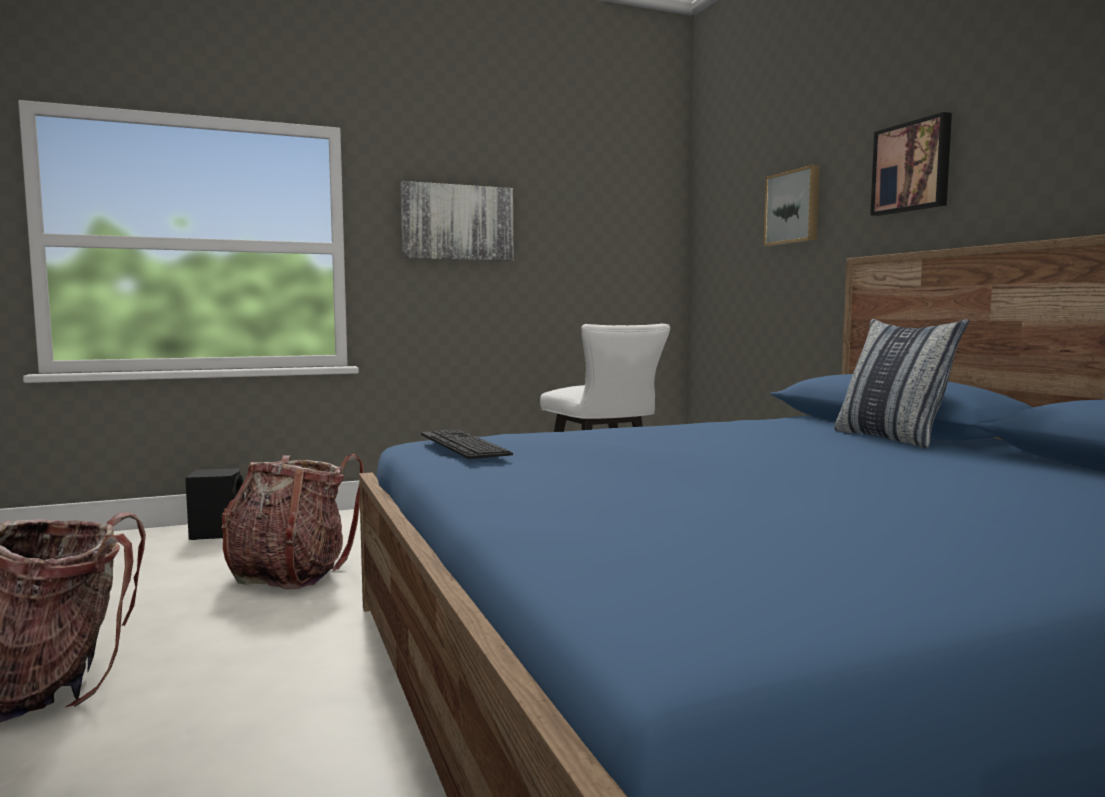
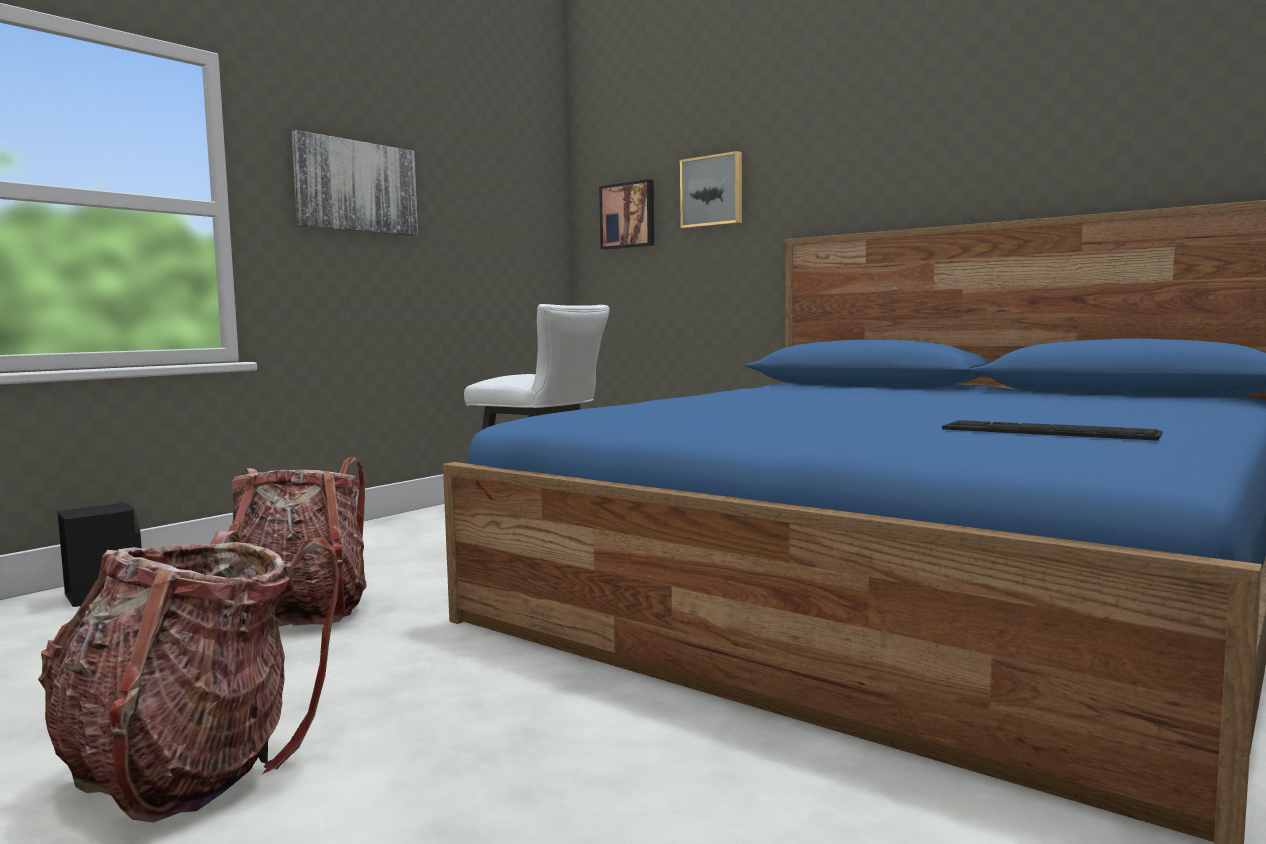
camera: 30 degrees left, 0 degrees up
(463, 444) = (610, 411): keyboard -> keyboard (1048, 431)
(892, 438) = (894, 389): pillow -> none
(912, 167) = (845, 159): picture -> picture (628, 215)

